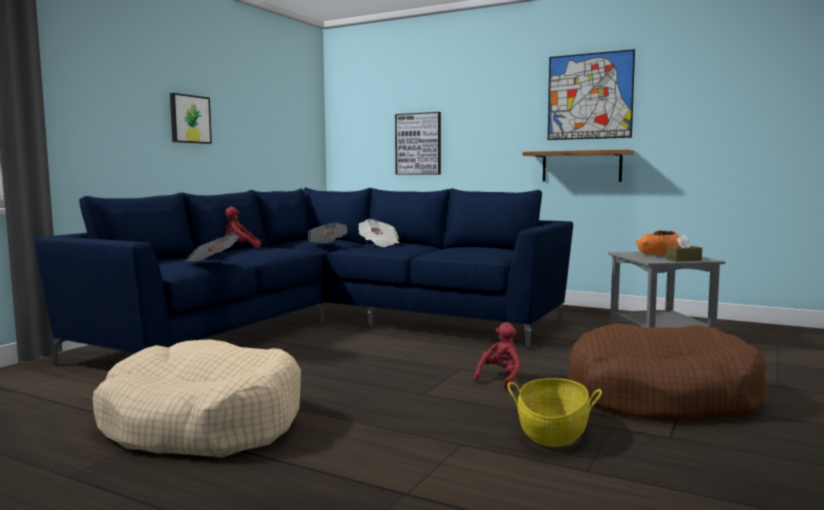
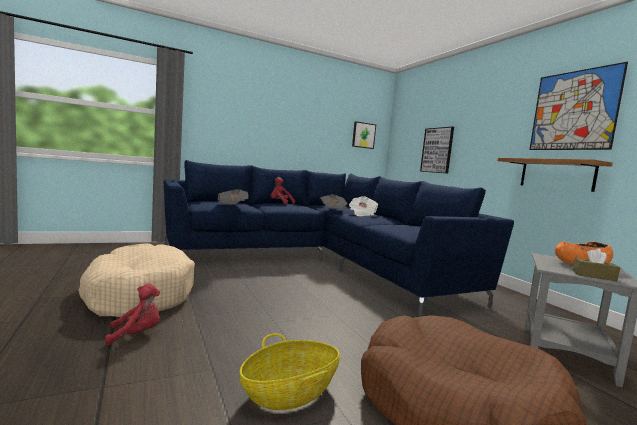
camera: 35 degrees right, 0 degrees up
(189, 119) = (279, 125): picture -> picture (363, 135)
(500, 378) = (347, 332): red plush toy -> red plush toy (137, 334)

